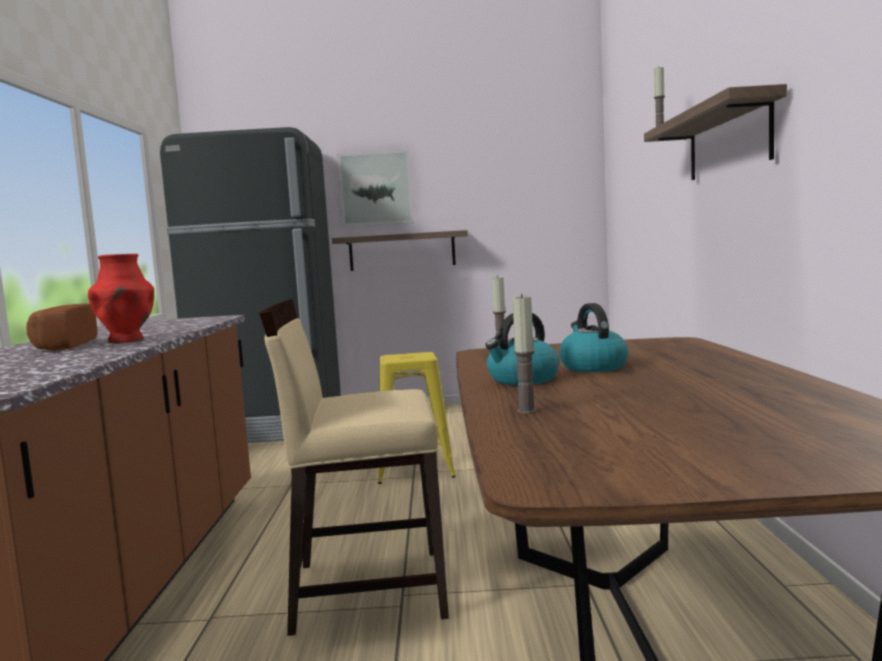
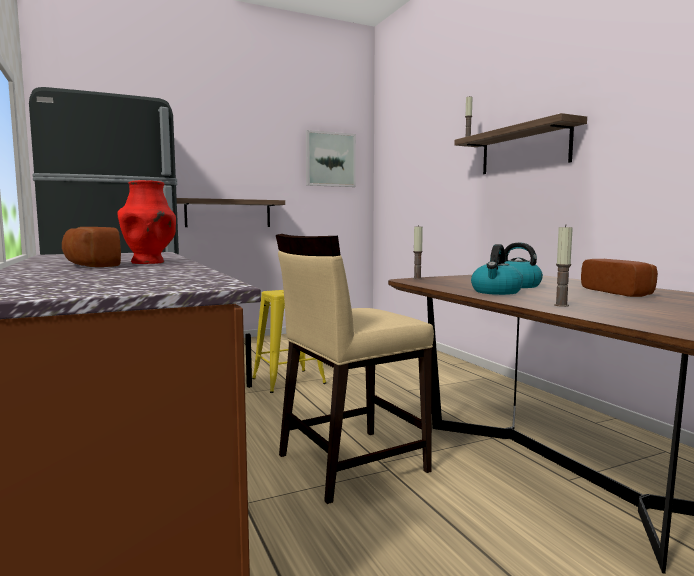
camera: 25 degrees left, 0 degrees up
(376, 188) = (208, 161): picture -> picture (330, 159)
(711, 386) = (620, 292): none -> bread

